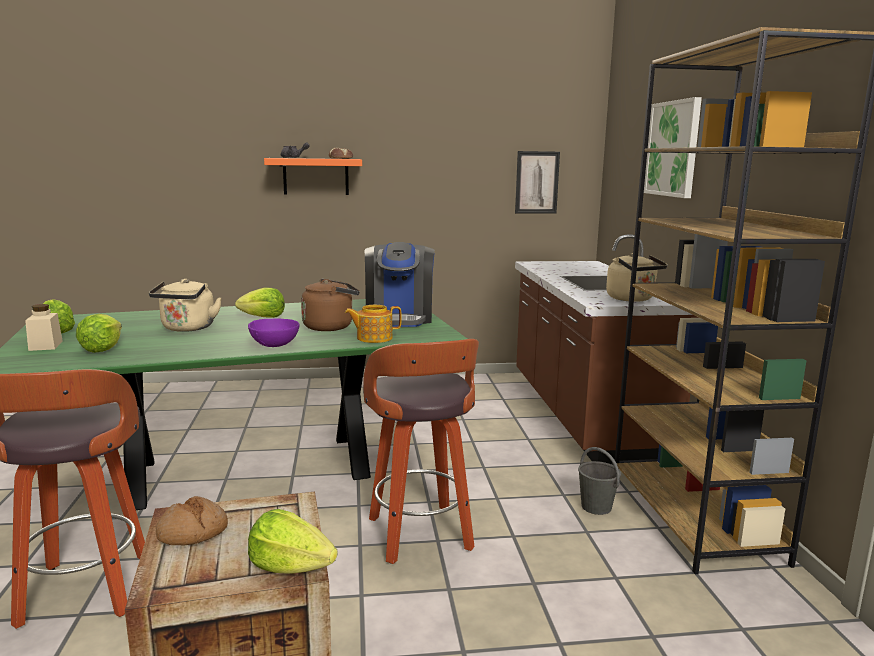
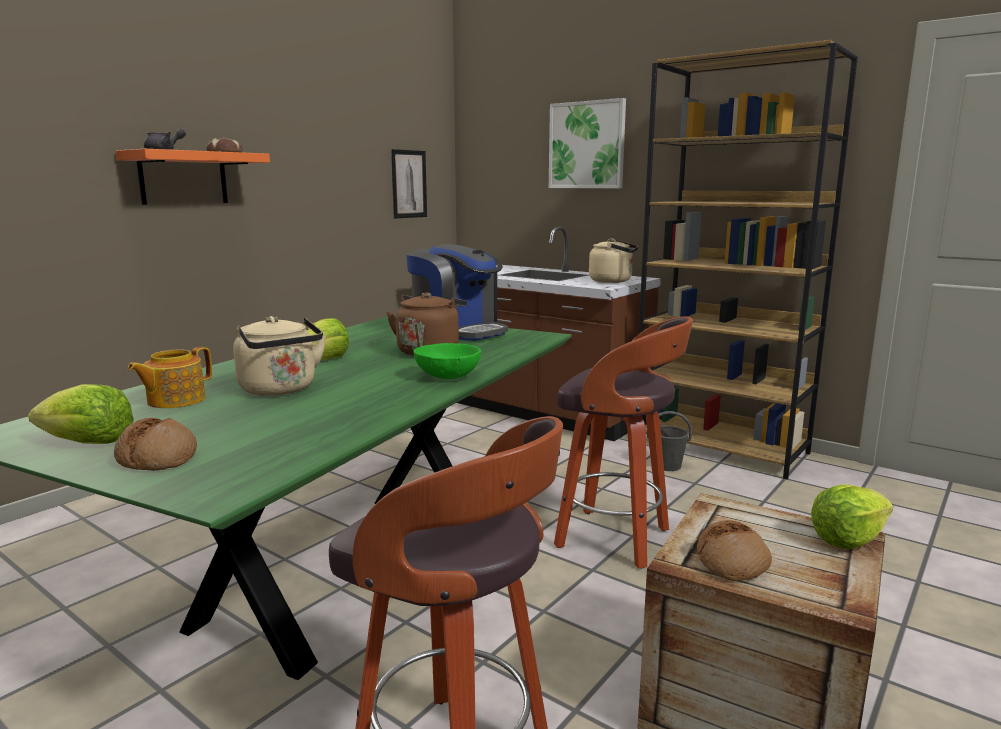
camera: 45 degrees left, 0 degrees up
(45, 346) = (158, 458): beige jar -> bread
(102, 348) = (265, 435): lettuce -> none
(274, 345) = (449, 377): purple bowl -> green bowl
(373, 338) = (504, 350): teapot -> teapot (175, 400)

